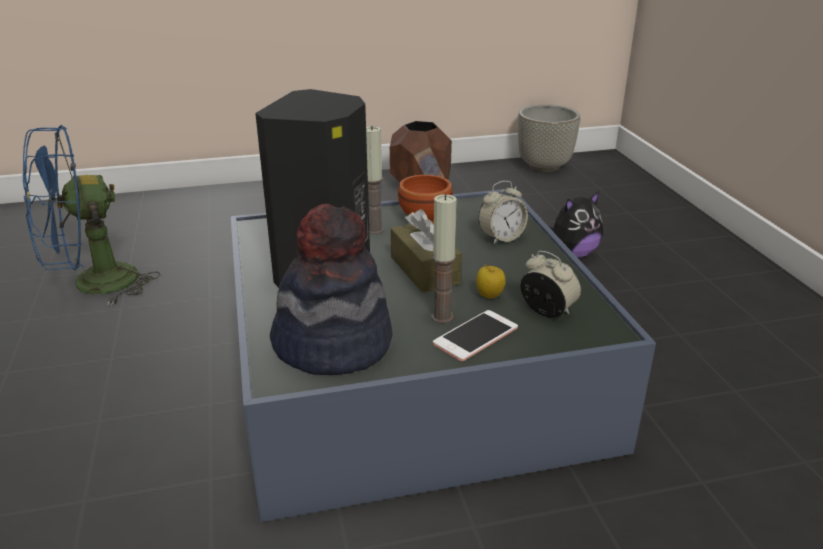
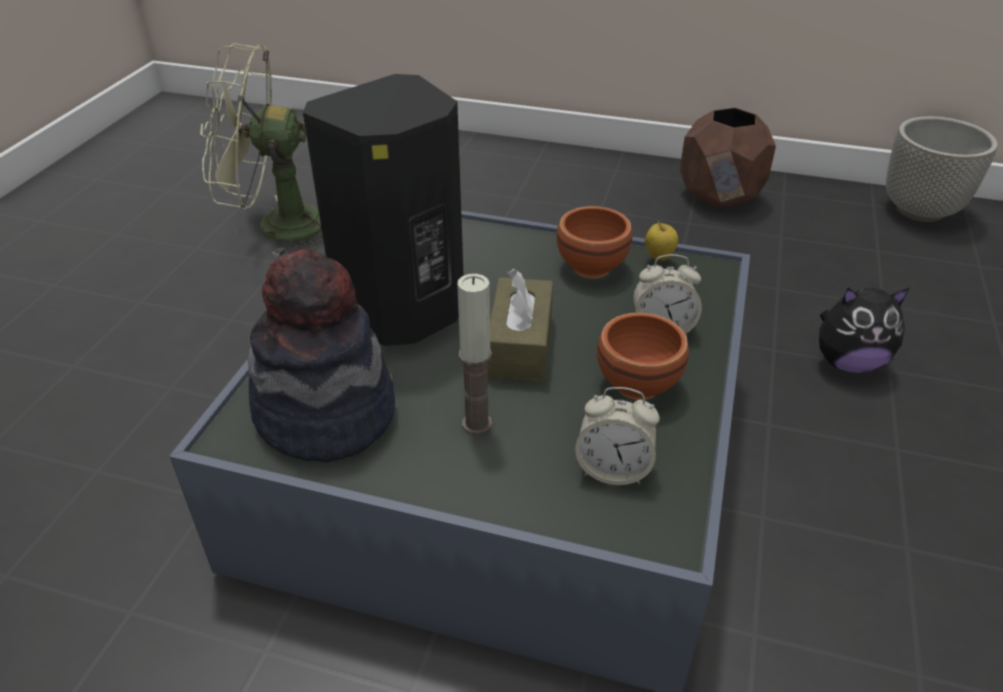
camera: 30 degrees right, 10 degrees up
(92, 285) = (276, 227): blue fan -> green fan
(374, 230) = (516, 266): candle -> none
(475, 336) = (489, 468): phone -> none
(489, 296) = (561, 415): apple -> apple (658, 258)
(519, 269) = (640, 386): none -> brown bowl
(547, 312) = (613, 469): alarm clock -> alarm clock turned 120 degrees clockwise

